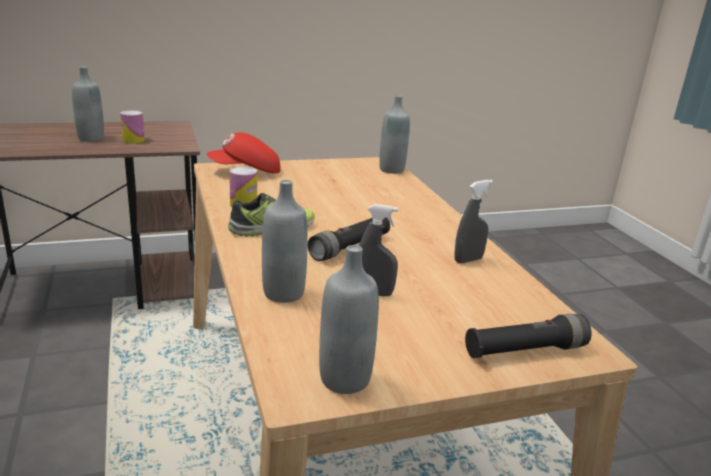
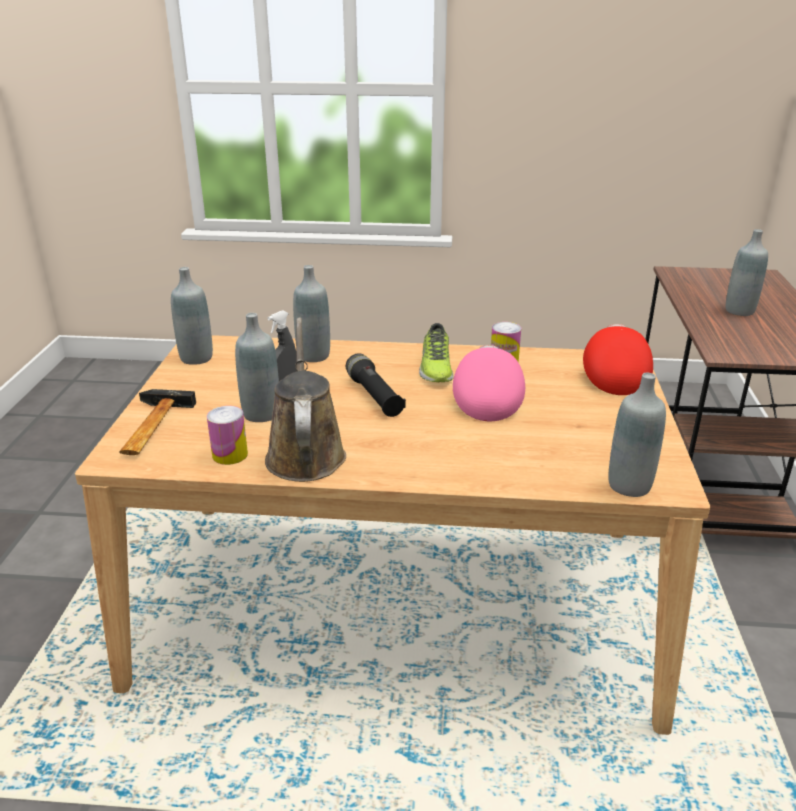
camera: 115 degrees right, 5 degrees up
(133, 140) = (741, 330): can -> can (230, 454)
(318, 207) = (486, 399): none -> pink cap
(432, 294) = (261, 414): none -> grey bottle
(468, 260) = (305, 453): grey spray bottle -> brown watering can
(525, 351) = (149, 428): black flashlight -> hammer

